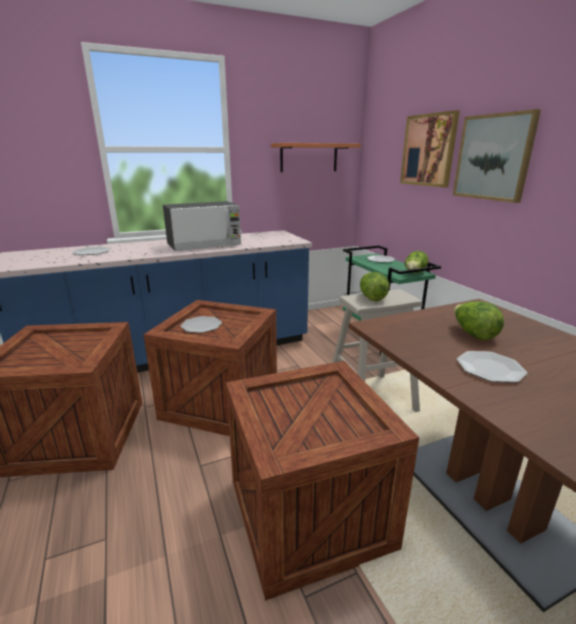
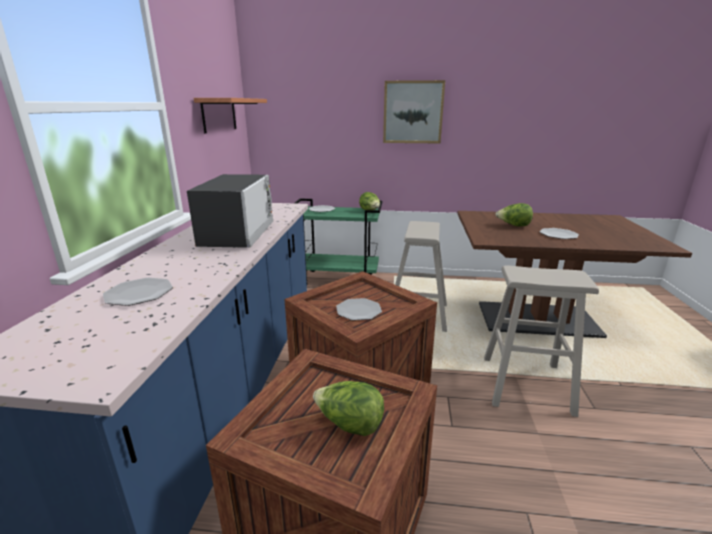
camera: 60 degrees left, 0 degrees up
(306, 512) = (525, 384): crate -> beige stool
(372, 298) = (420, 230): lettuce -> lettuce (349, 425)
(428, 150) = (345, 106): picture -> none

